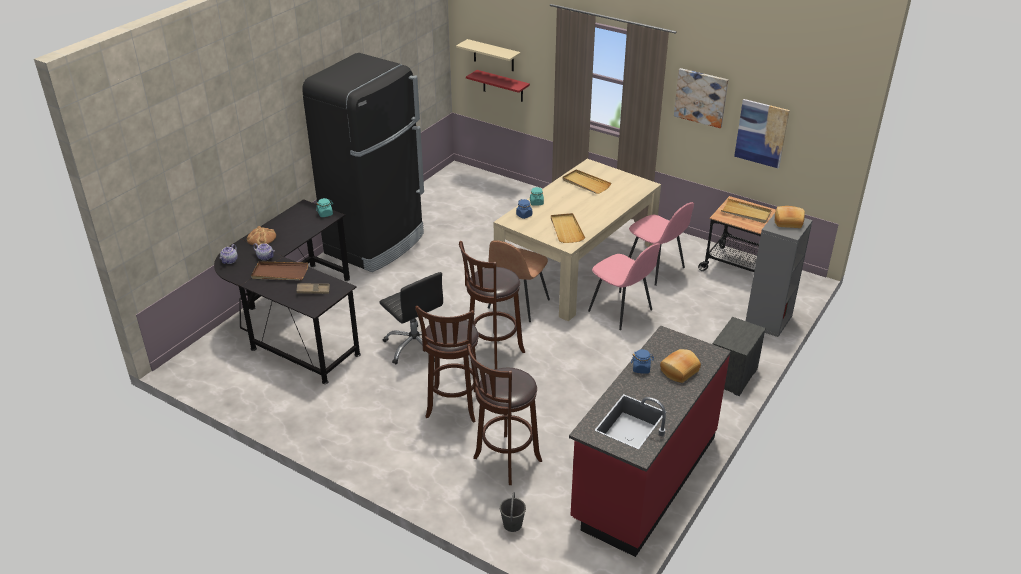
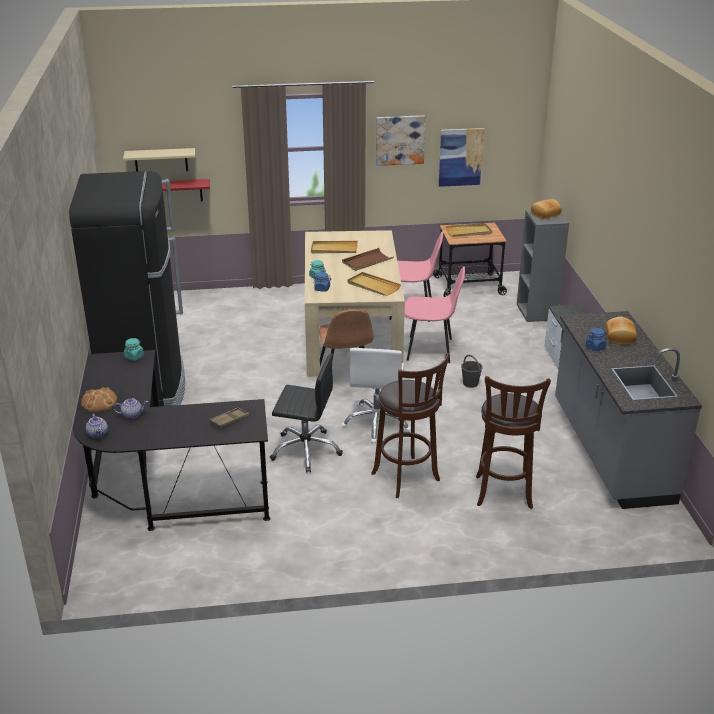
camera: 40 degrees left, 5 degrees down
(280, 273) = (170, 421): brown tray -> brown tray (367, 261)
(492, 352) = (377, 423): brown stool -> white office chair
(512, 524) = (574, 533): grey bucket -> grey bucket (470, 383)
(644, 478) = (610, 451): red counter -> grey counter

